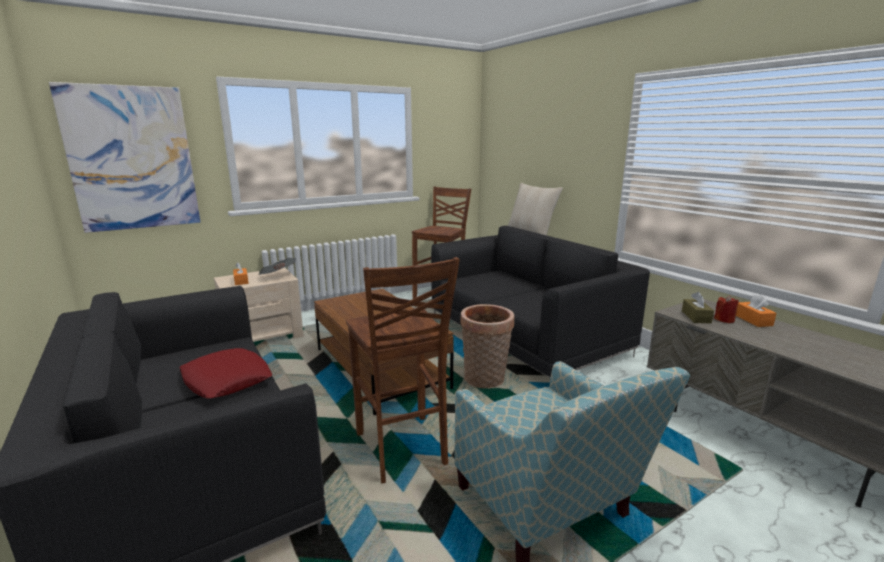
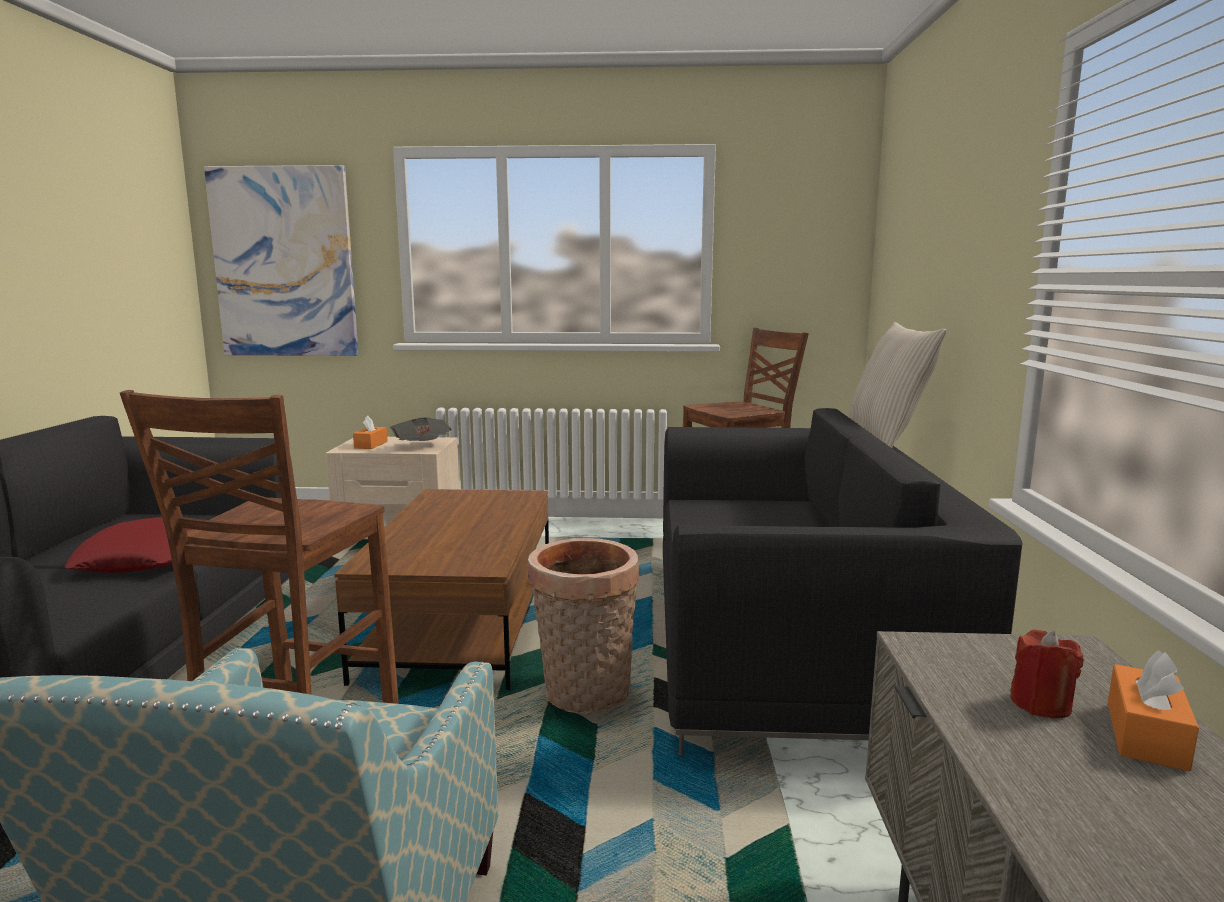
camera: 35 degrees right, 5 degrees down
(696, 317) = (963, 673): brown tissue box -> none

